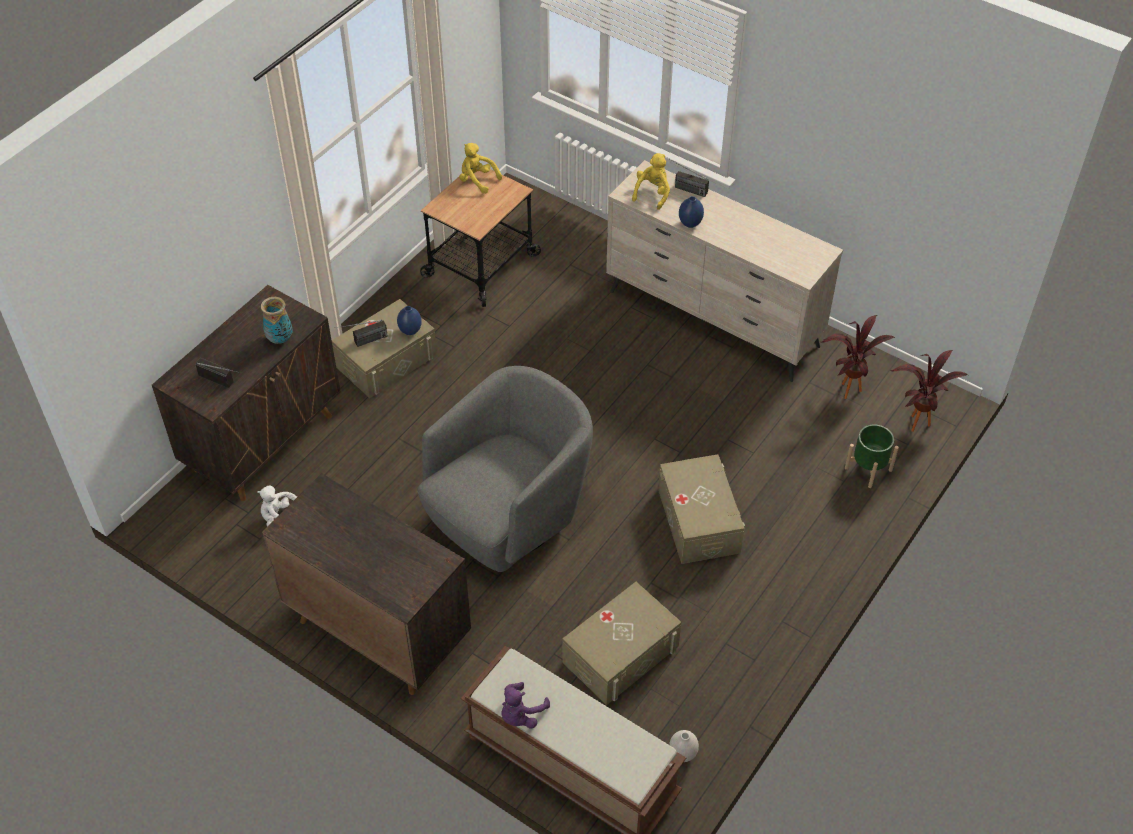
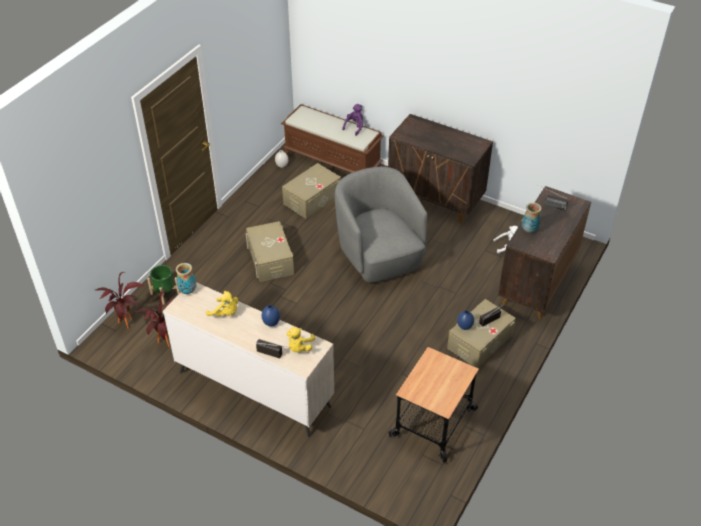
camera: 175 degrees right, 5 degrees down
(477, 180) = (442, 399): yellow plush toy -> yellow plush toy (225, 313)
(508, 515) = (379, 256): grey armchair -> grey armchair turned 120 degrees clockwise
(813, 273) = (187, 291): none -> vase

